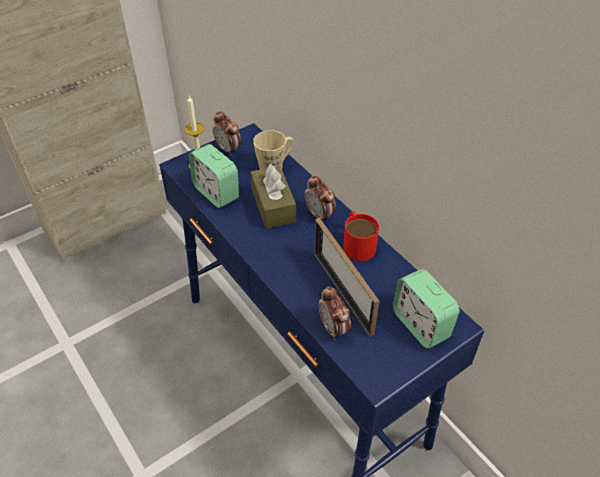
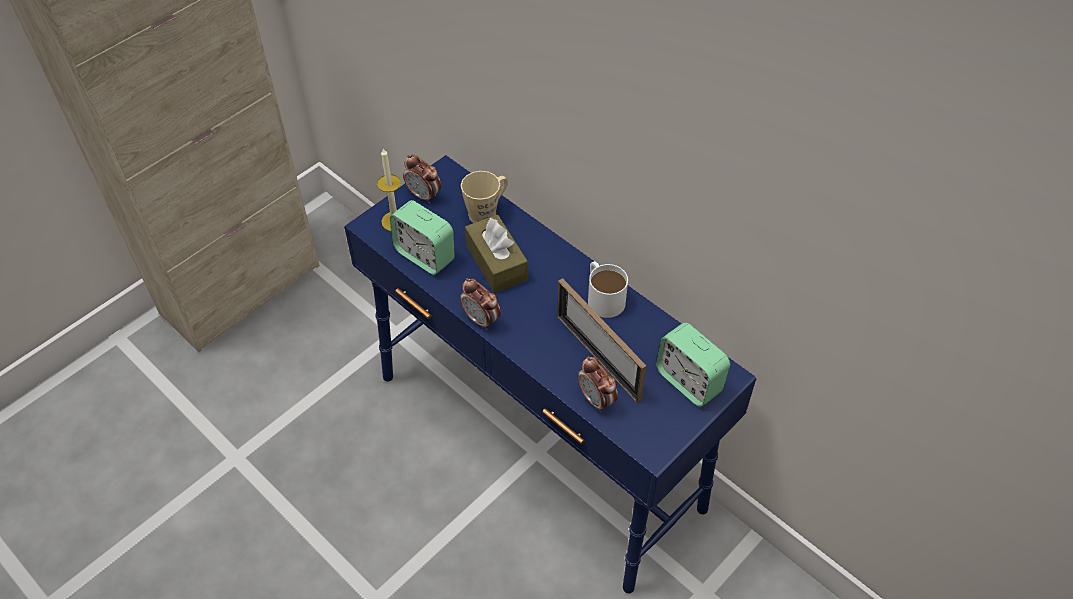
camera: 10 degrees left, 5 degrees up
(319, 215) = (553, 267): alarm clock -> alarm clock (481, 319)
(357, 243) = (603, 296): red mug -> white mug

